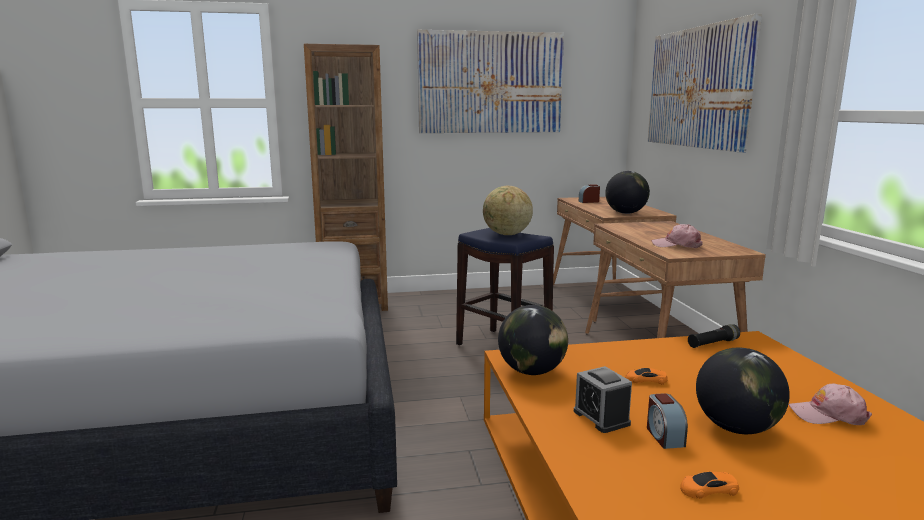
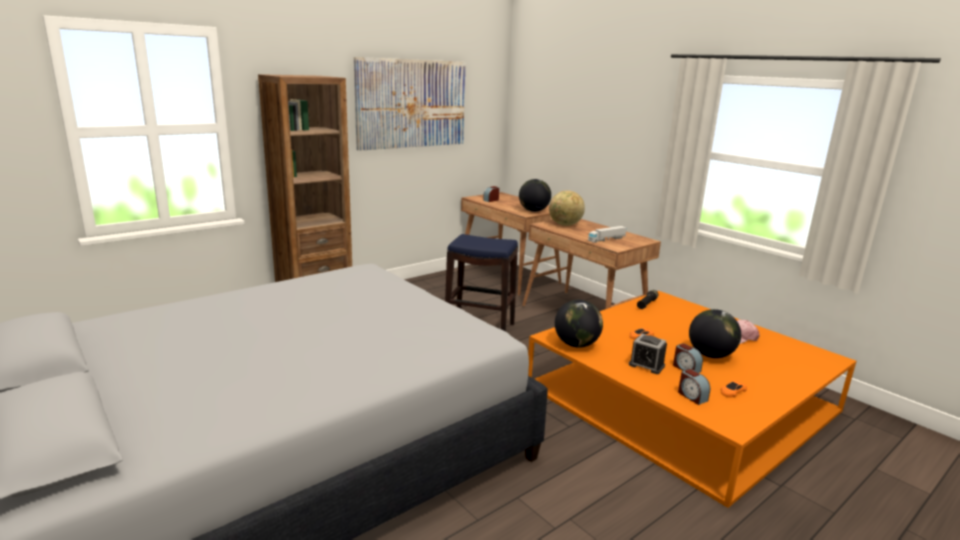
camera: 30 degrees left, 5 degrees up
(507, 235) = (484, 241): globe -> globe (565, 225)
(619, 477) = (692, 396): none -> alarm clock
(676, 245) = (606, 239): pink cap -> toy truck
(698, 87) = (582, 117): picture -> none

